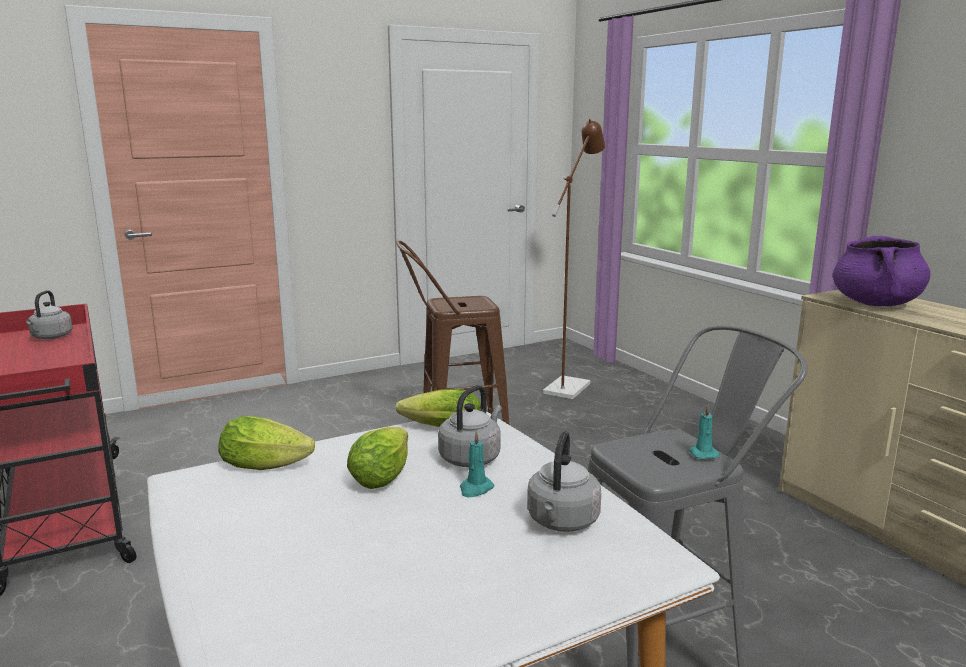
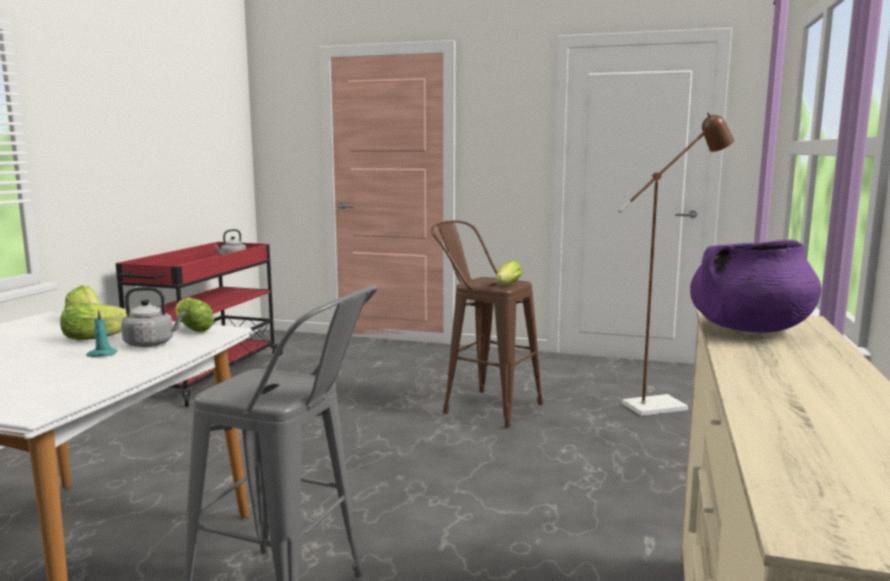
camera: 45 degrees right, 5 degrees down
(482, 304) = (506, 285): none -> lettuce
(562, 522) = (71, 379): grey kettle -> none
(702, 453) = (289, 394): turquoise candle -> none

